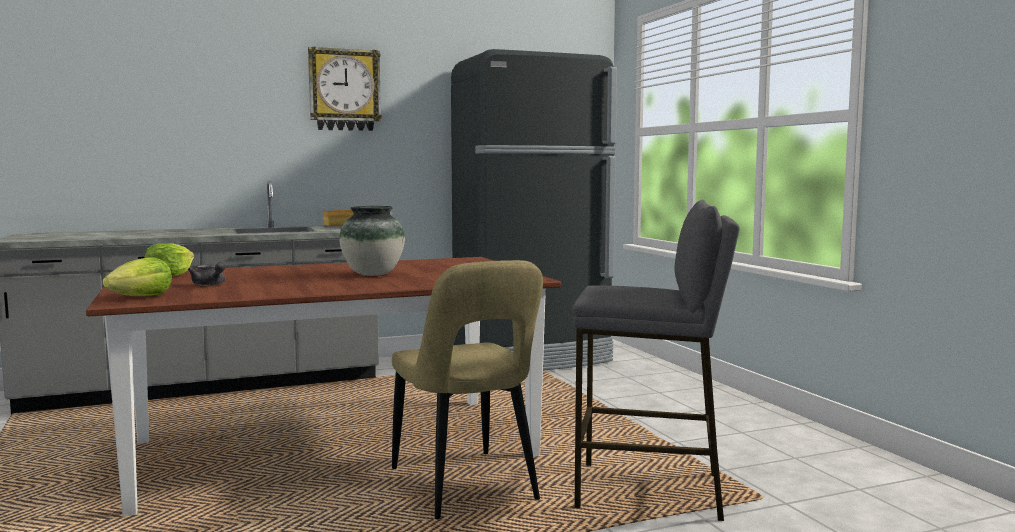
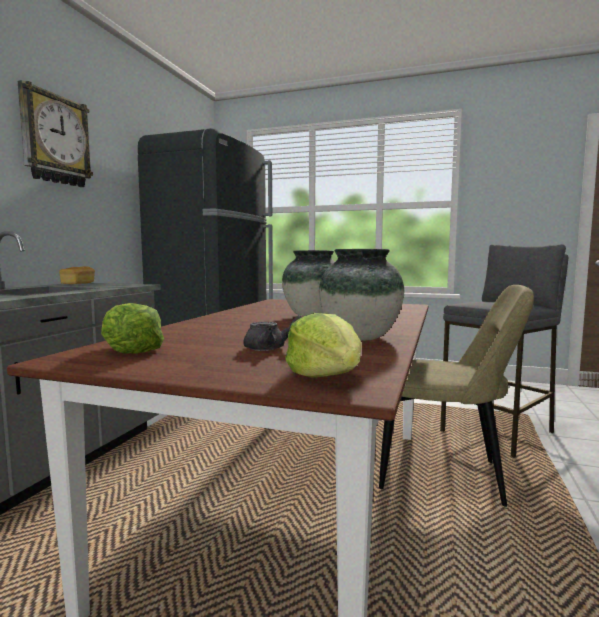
camera: 50 degrees left, 0 degrees up
(279, 289) = (360, 337): none -> vase

